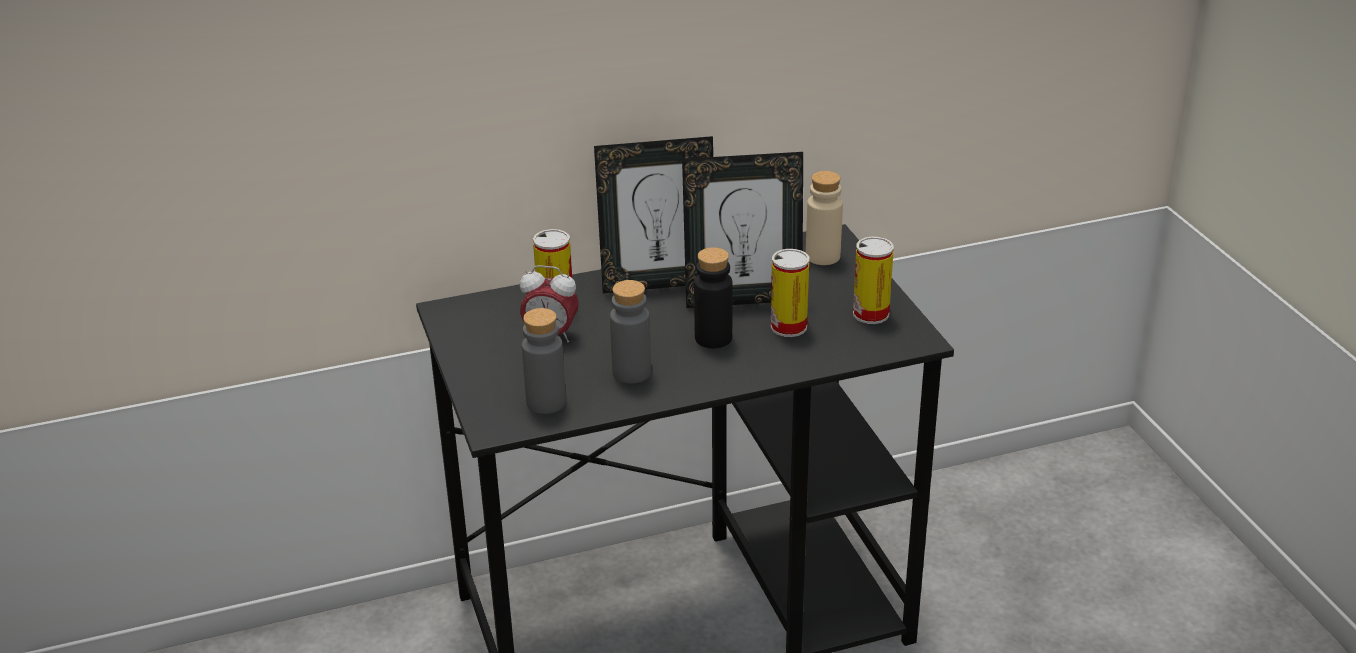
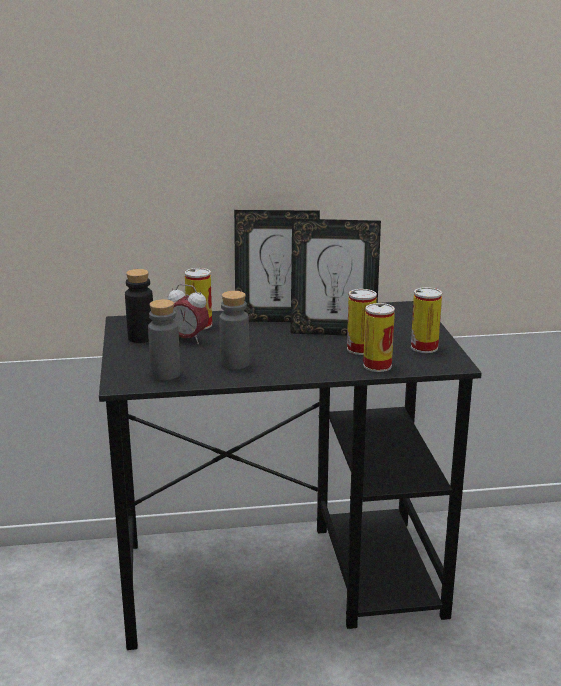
camera: 10 degrees right, 10 degrees down
(713, 338) = (302, 350): black bottle -> black bottle (141, 338)
(819, 354) = (377, 366): none -> can
(823, 256) = (400, 315): beige bottle -> none

